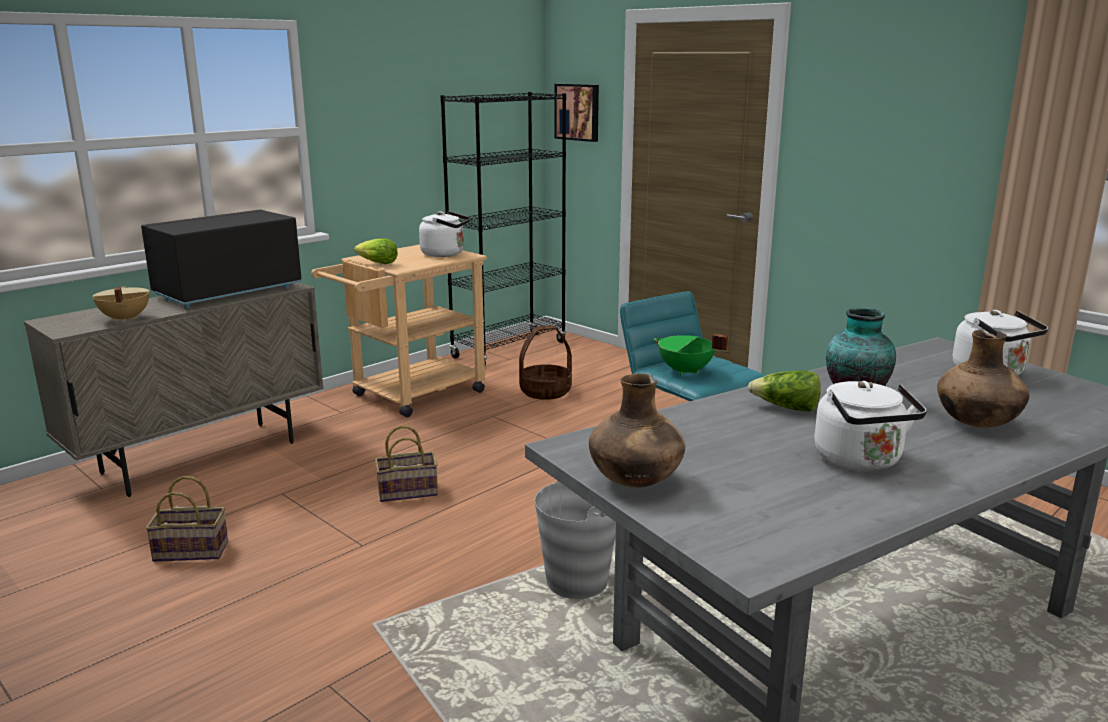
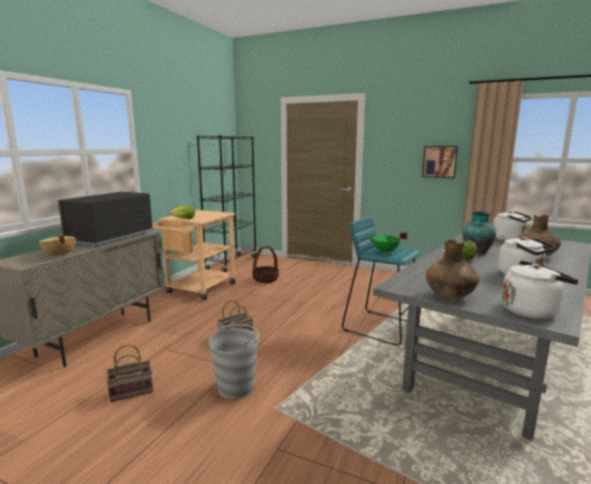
camera: 20 degrees left, 5 degrees down
(445, 254) = (213, 213): white kettle -> white kettle (531, 311)
(578, 112) = (255, 146): picture -> picture (439, 161)
(578, 583) = (359, 364): grey bucket -> grey bucket (236, 388)

